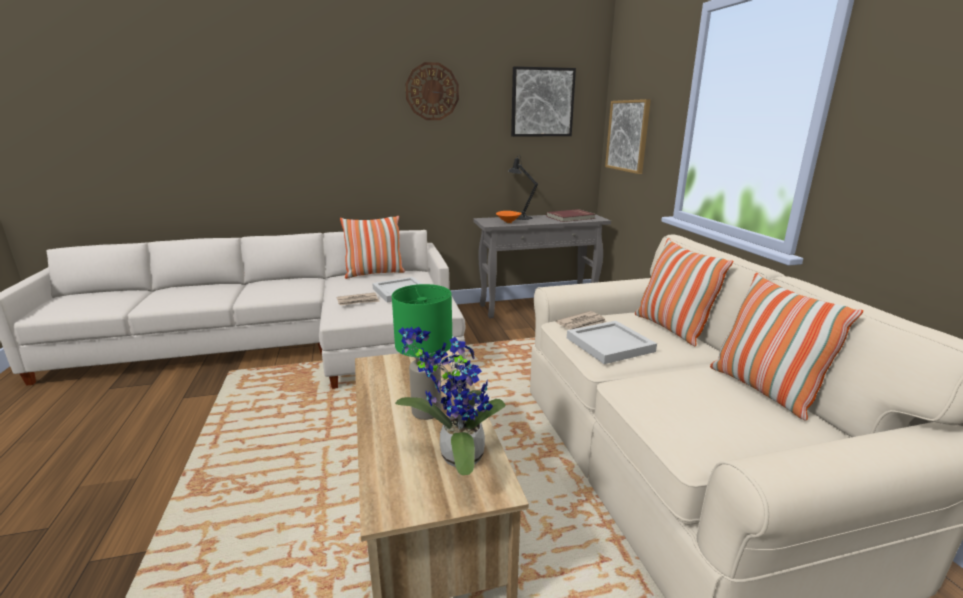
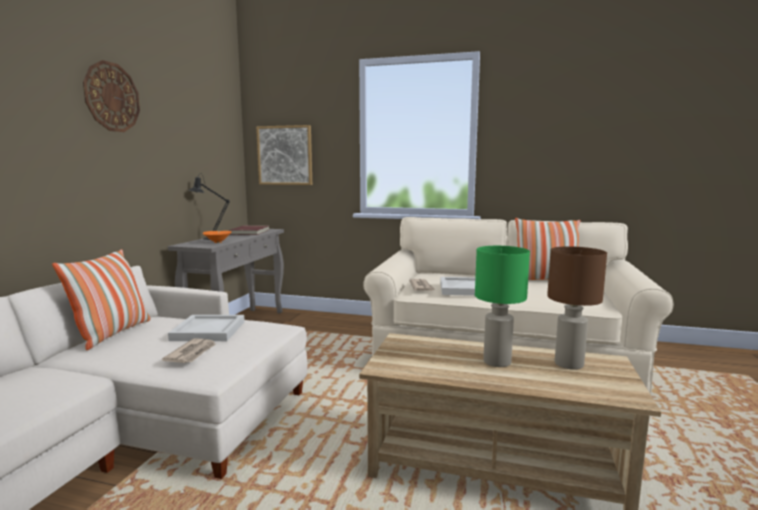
camera: 60 degrees left, 10 degrees down
(456, 456) = (568, 364): potted plant -> brown table lamp
(542, 102) = (204, 122): picture -> none
(671, 328) = (454, 275): pillow -> none

